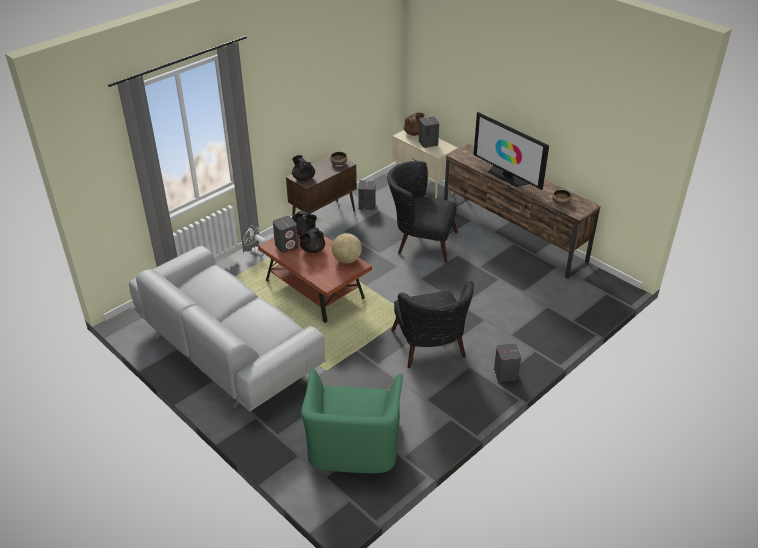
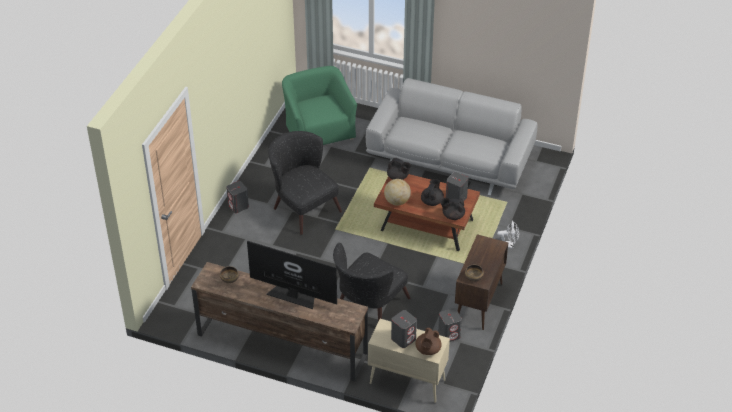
camera: 155 degrees right, 5 degrees up
(303, 178) = (490, 246): black teapot -> black teapot (398, 177)
(420, 242) = (368, 306): black armchair -> black armchair turned 135 degrees clockwise

